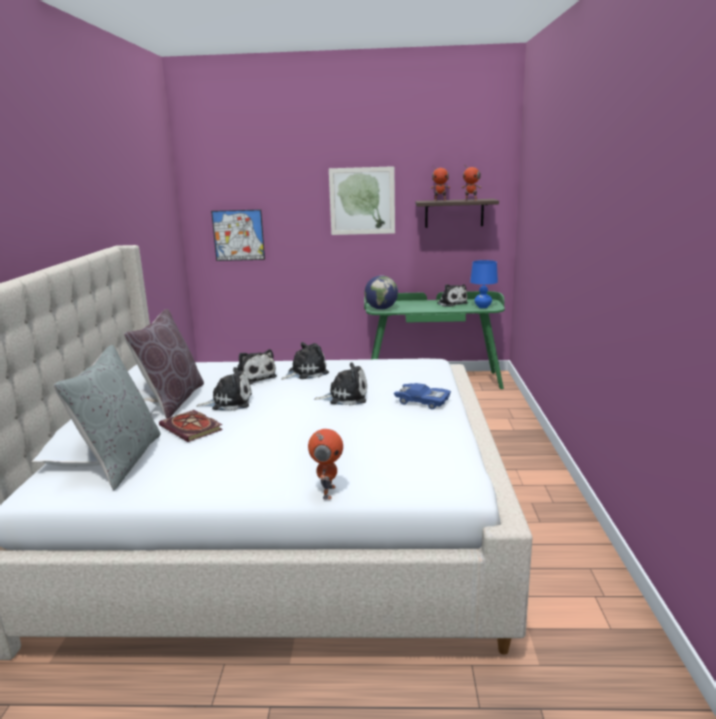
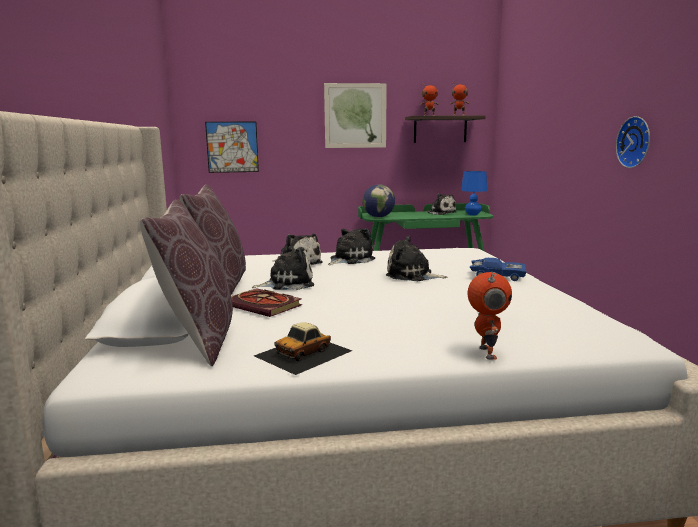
camera: 10 degrees left, 5 degrees down
(121, 460) = (198, 337): grey pillow -> brown pillow
(188, 482) = (304, 353): none -> toy car
(345, 397) = (412, 276): plush toy -> plush toy turned 150 degrees counterclockwise
(591, 264) = (636, 142): none -> wall clock

